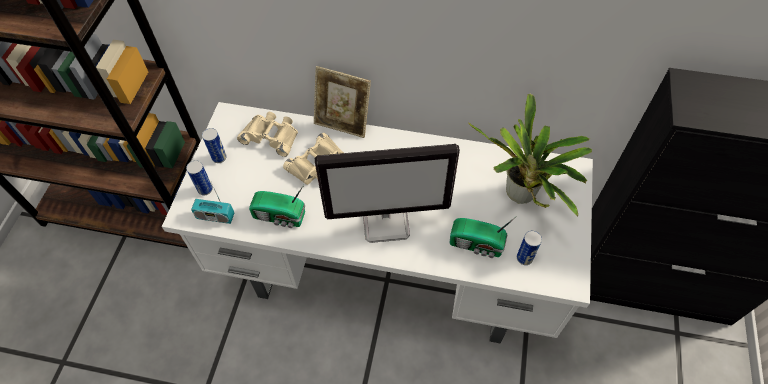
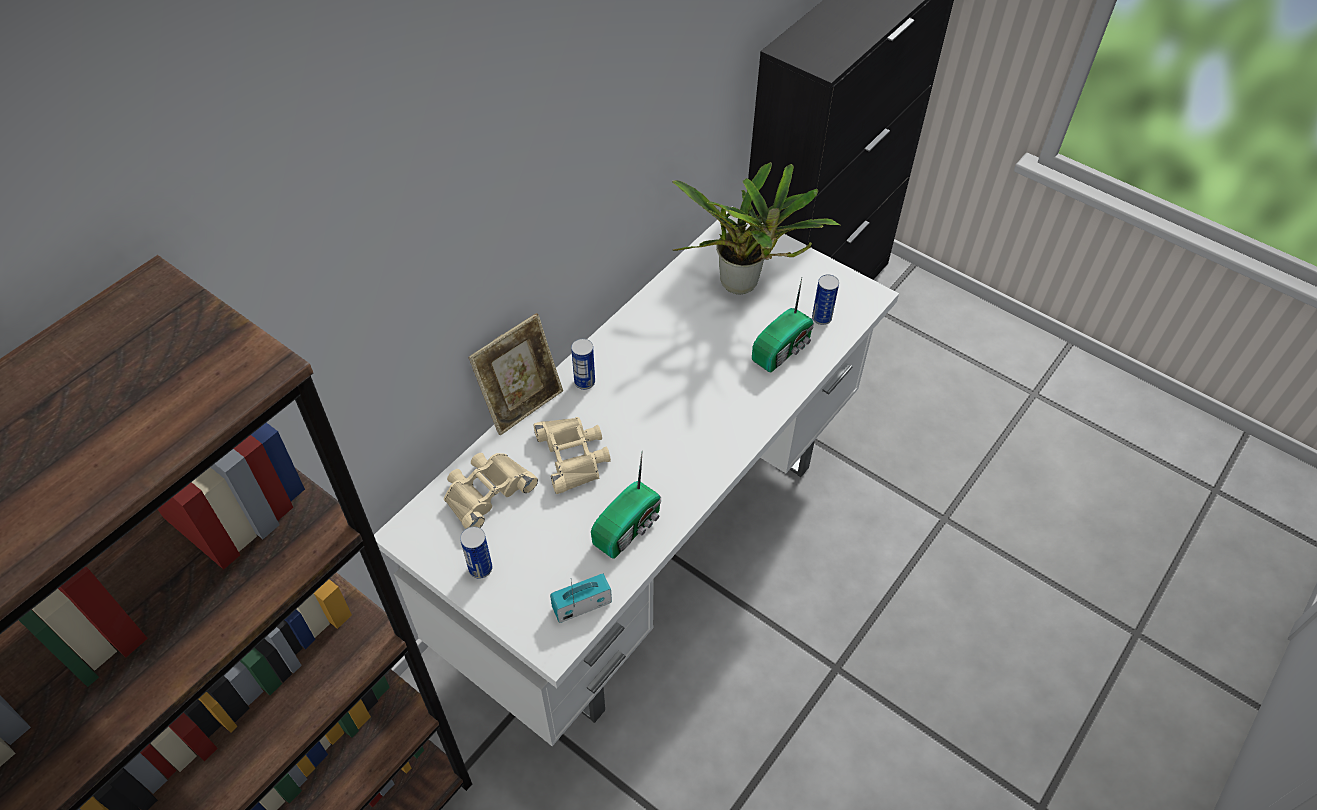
camera: 65 degrees left, 5 degrees down
(205, 189) = (526, 604): can -> can (584, 382)
(215, 216) = (581, 605): radio -> radio turned 150 degrees counterclockwise
(387, 221) = (703, 418): monitor -> none

